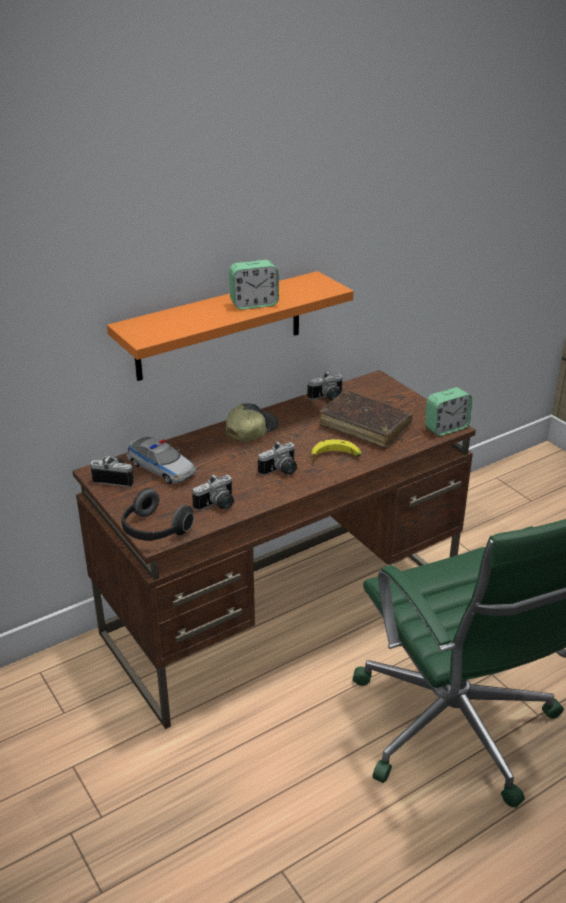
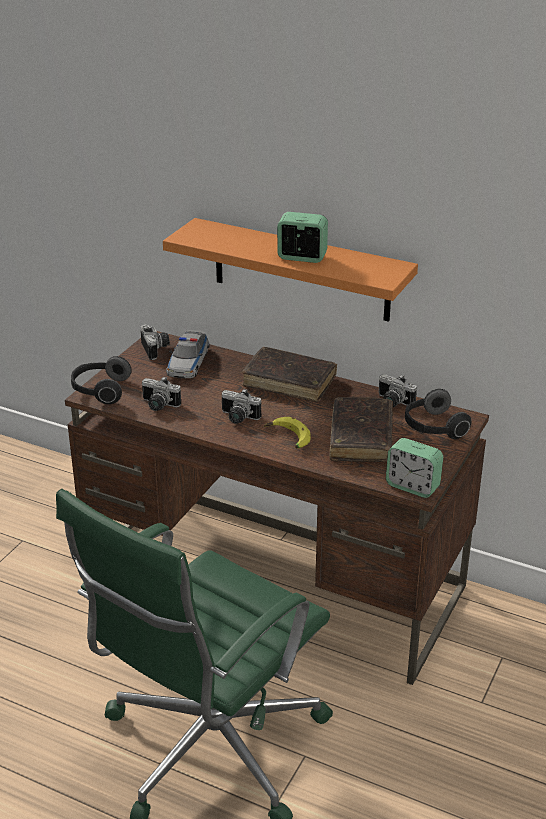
camera: 60 degrees right, 0 degrees up
(251, 430) = (289, 382): cap -> brown book
(254, 304) = (302, 257): alarm clock -> alarm clock turned 150 degrees clockwise
(378, 395) = (433, 428): none -> headphones

